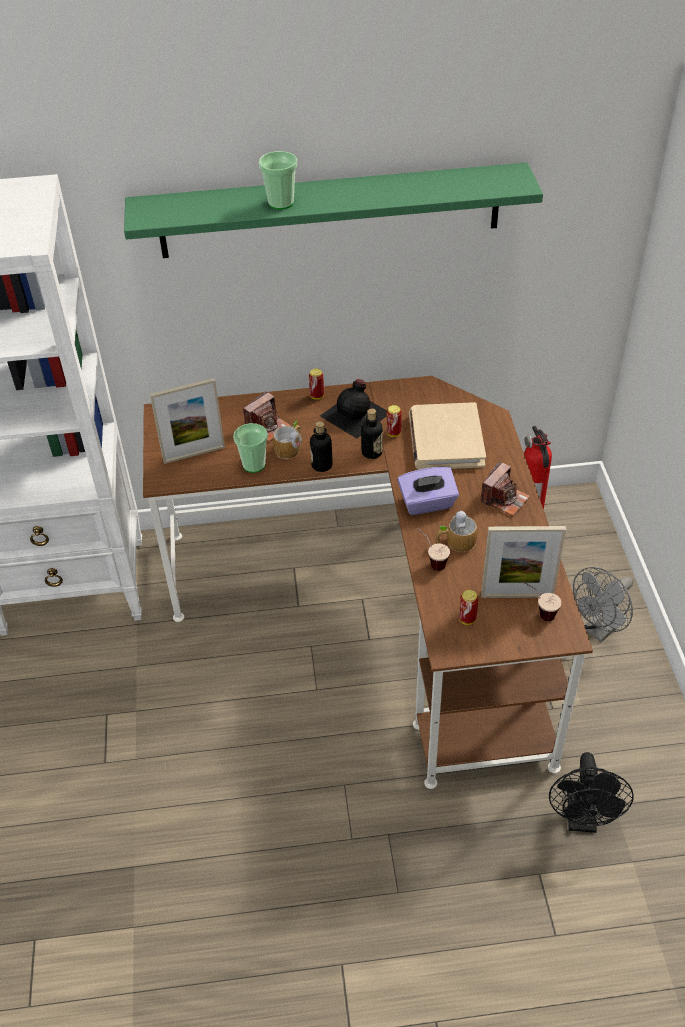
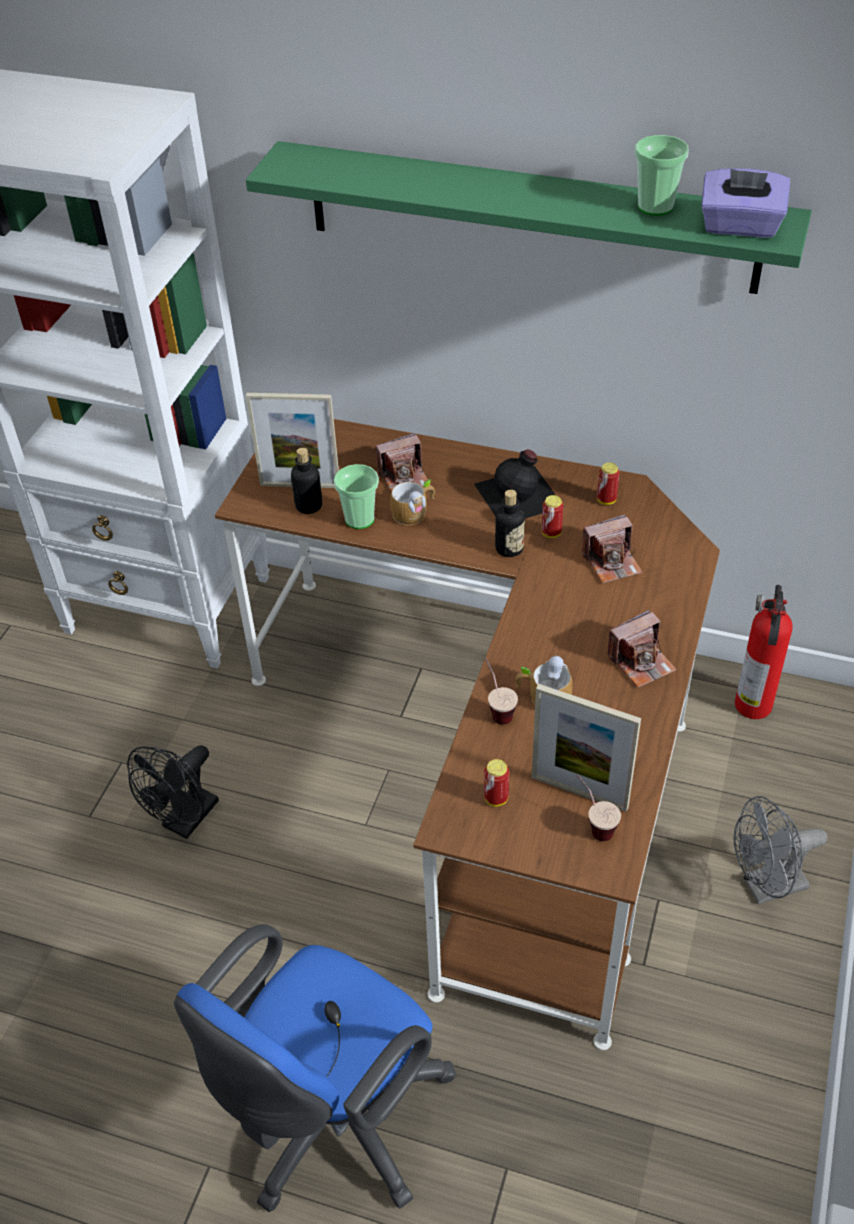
camera: 25 degrees right, 0 degrees up
(281, 203) = (450, 189): cup -> cup (655, 207)
(317, 396) = (486, 459): can -> can (606, 500)
(322, 465) = (438, 545): bottle -> bottle (309, 506)
(408, 896) = (331, 1121): none -> blue office chair
(427, 503) = (538, 635): purple tissue box -> purple tissue box (740, 227)
(445, 440) = (612, 562): beige book -> camera
(582, 819) = (602, 1123): black fan -> black fan (185, 821)

